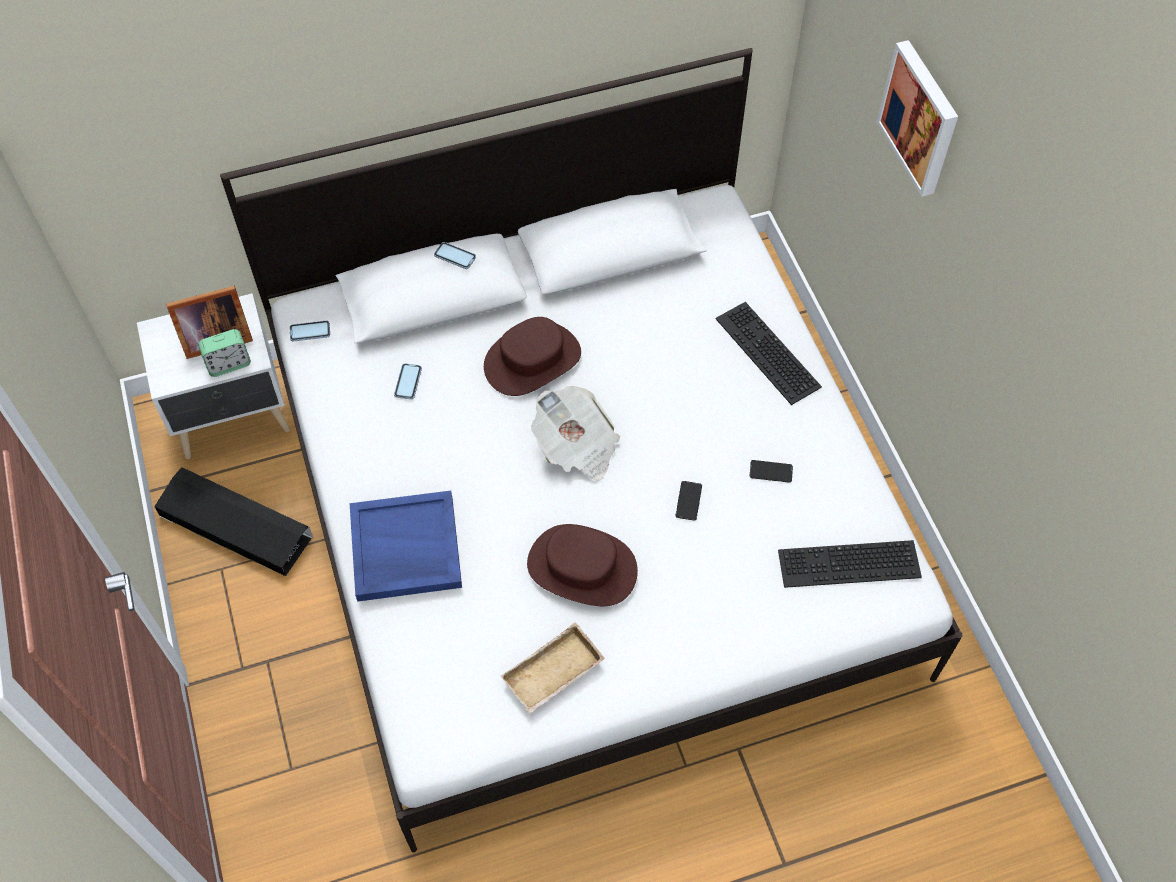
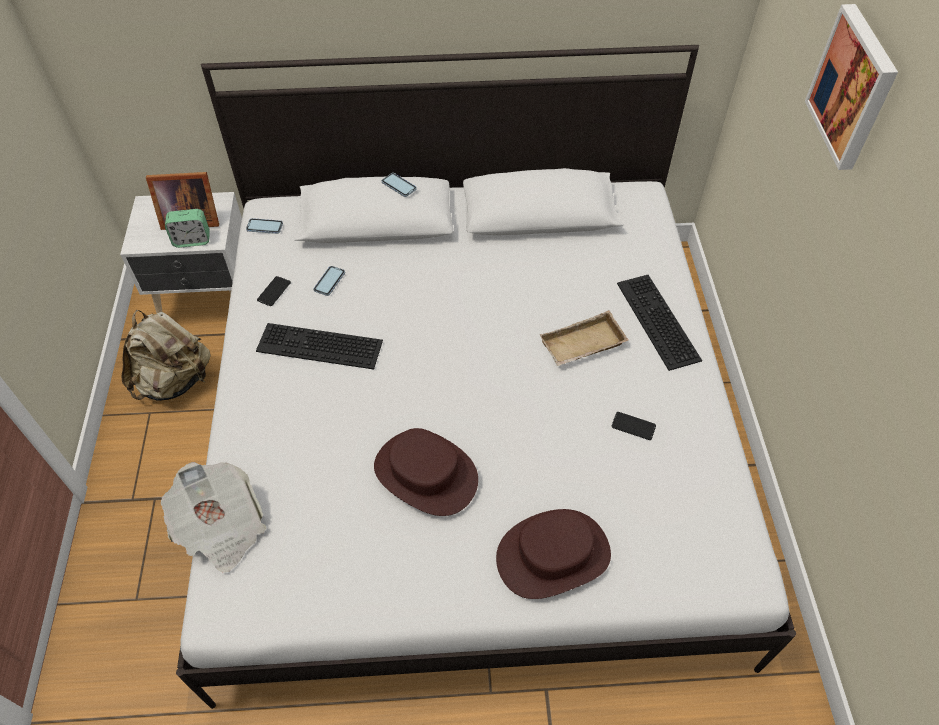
camera: 15 degrees right, 5 degrees down
(235, 525) = (175, 381): black storage box -> beige backpack
(405, 549) = (271, 420): blue tray -> none
(532, 360) = (442, 285): brown hat -> brown hat (553, 555)
(553, 674) = (364, 570): beige tray -> beige tray (582, 346)
(576, 446) = (457, 365): newspaper -> newspaper (220, 527)
(688, 501) = (546, 435): phone -> phone (274, 291)
(848, 566) = (688, 534): keyboard -> keyboard (317, 348)

